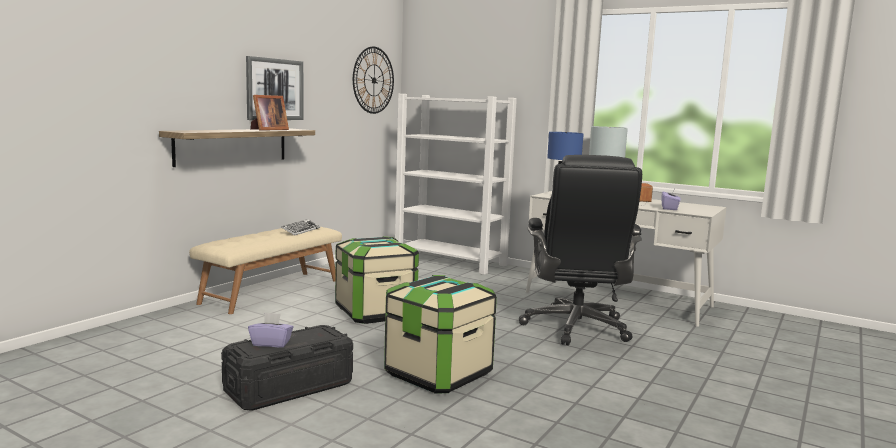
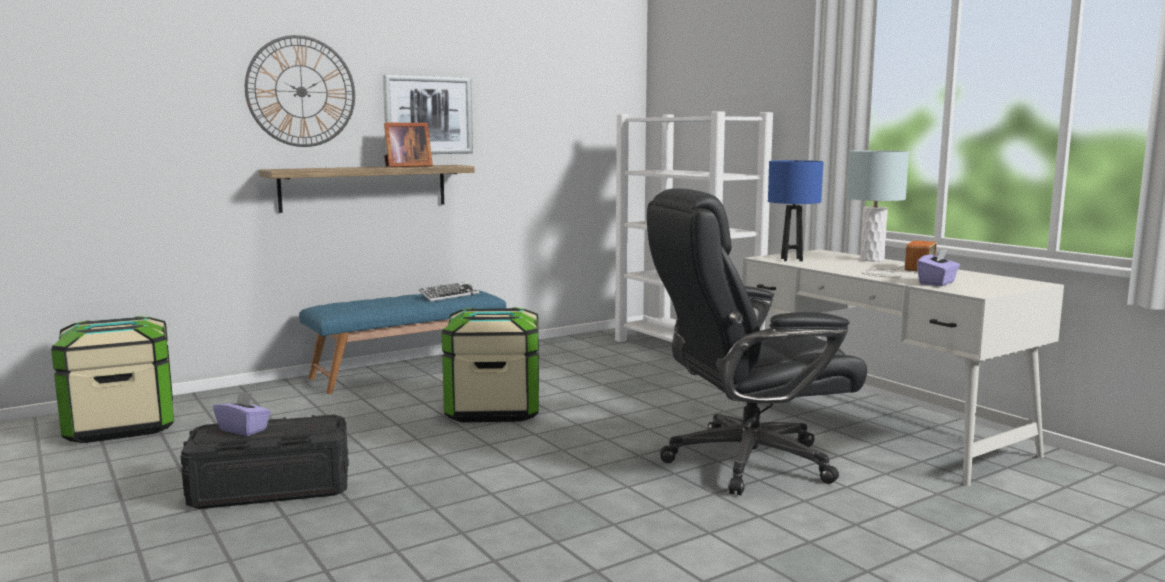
camera: 25 degrees right, 0 degrees up
(271, 291) = (407, 371): beige bench -> blue bench
(373, 80) = (594, 98): wall clock -> wall clock (301, 91)
(438, 374) = (463, 499): storage box -> storage box (121, 426)
(576, 327) = (748, 461): black office chair -> black office chair turned 45 degrees clockwise

